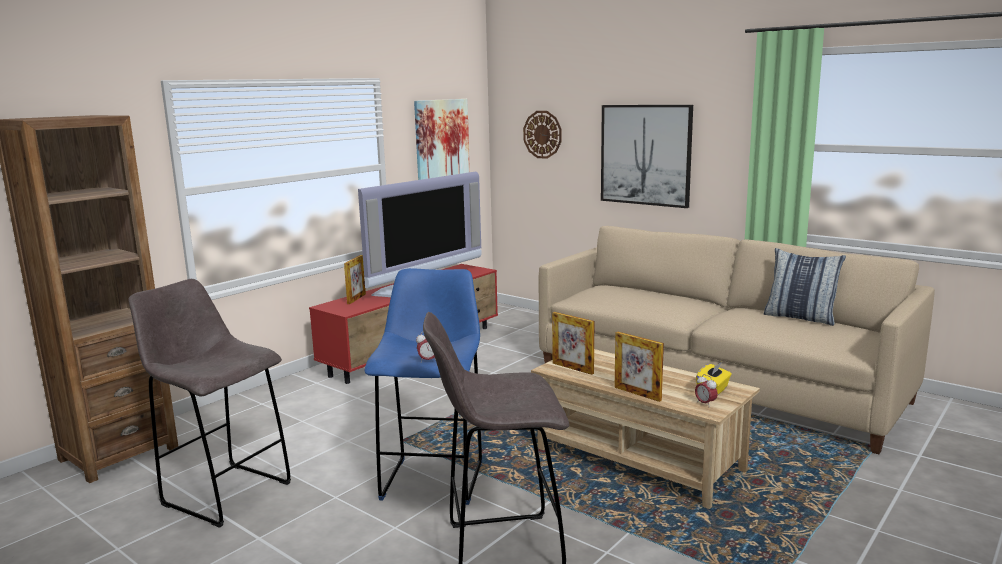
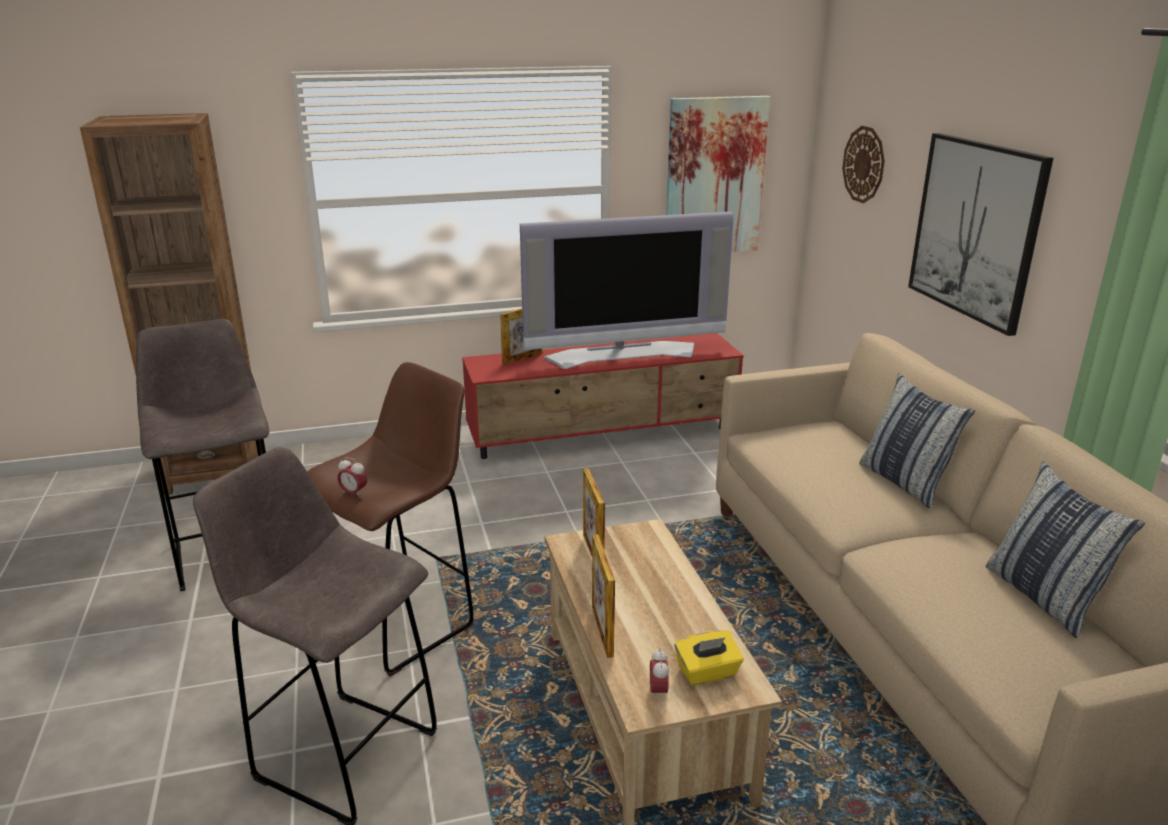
camera: 35 degrees right, 10 degrees up
(434, 478) = (403, 624): blue stool -> brown stool
(678, 296) = (904, 482): none -> pillow

